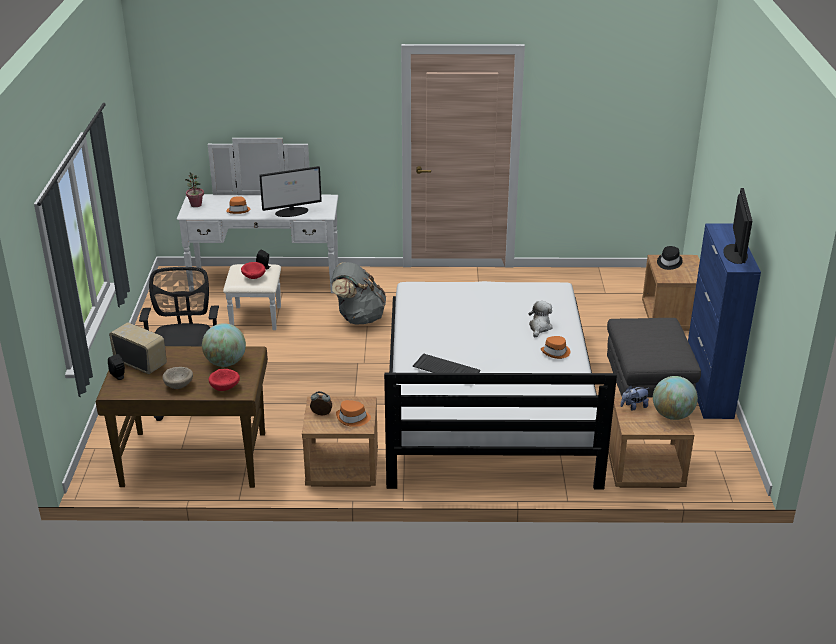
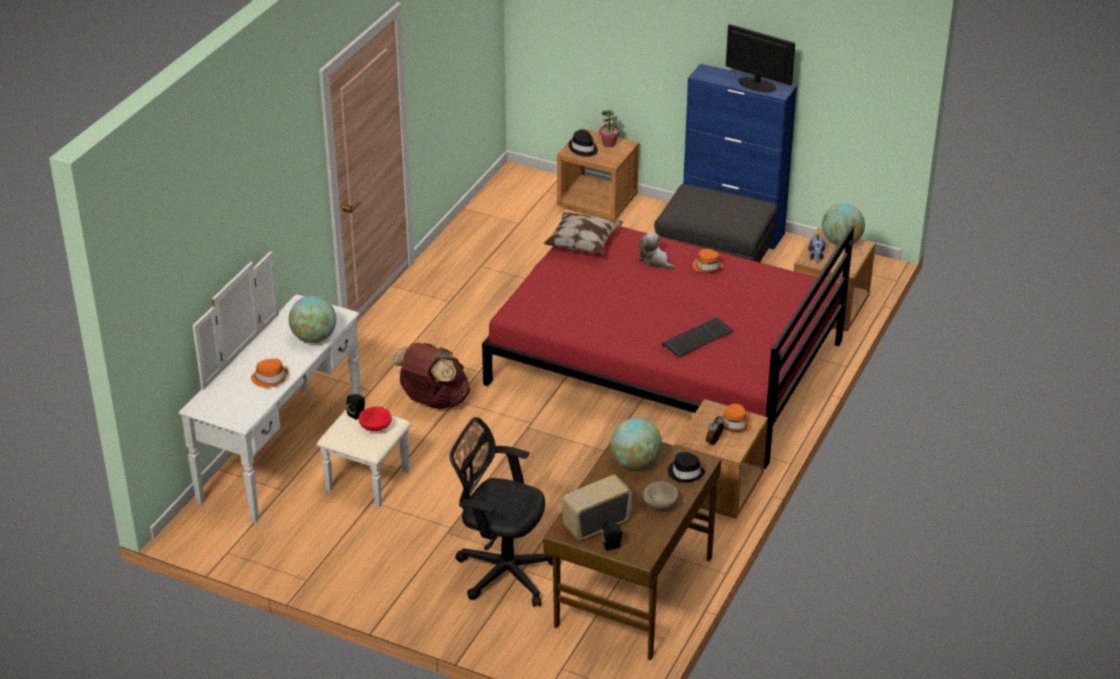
camera: 65 degrees left, 5 degrees up
(196, 205) = (221, 409): potted plant -> potted plant (609, 144)
(225, 387) = (685, 472): red bowl -> black hat
(292, 212) = (314, 338): monitor -> globe
(358, 318) = (433, 401): grey backpack -> brown backpack
(487, 403) = (665, 363): white bed -> red bed
(530, 292) = (583, 245): none -> pillow

